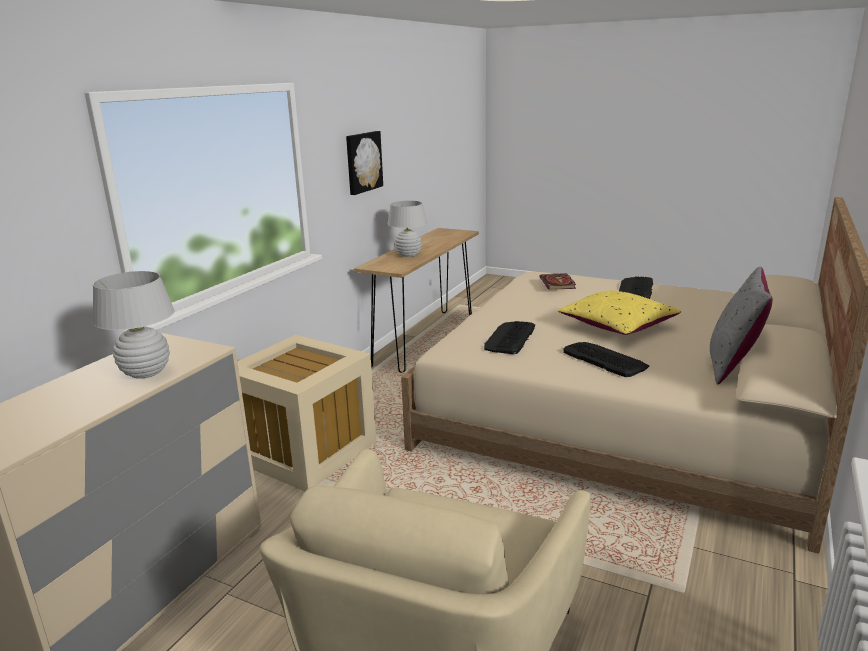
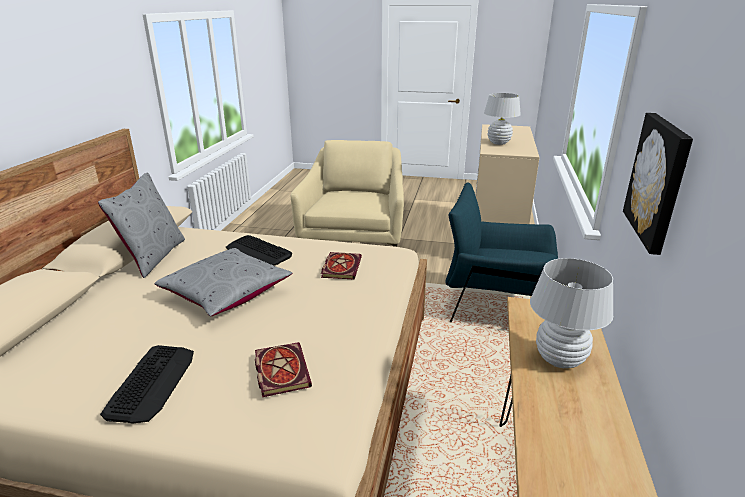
camera: 165 degrees right, 5 degrees up
(306, 453) = (497, 307): beige storage box -> blue armchair
(510, 338) = (341, 267): keyboard -> book
(618, 326) = (226, 293): yellow pillow -> grey pillow

